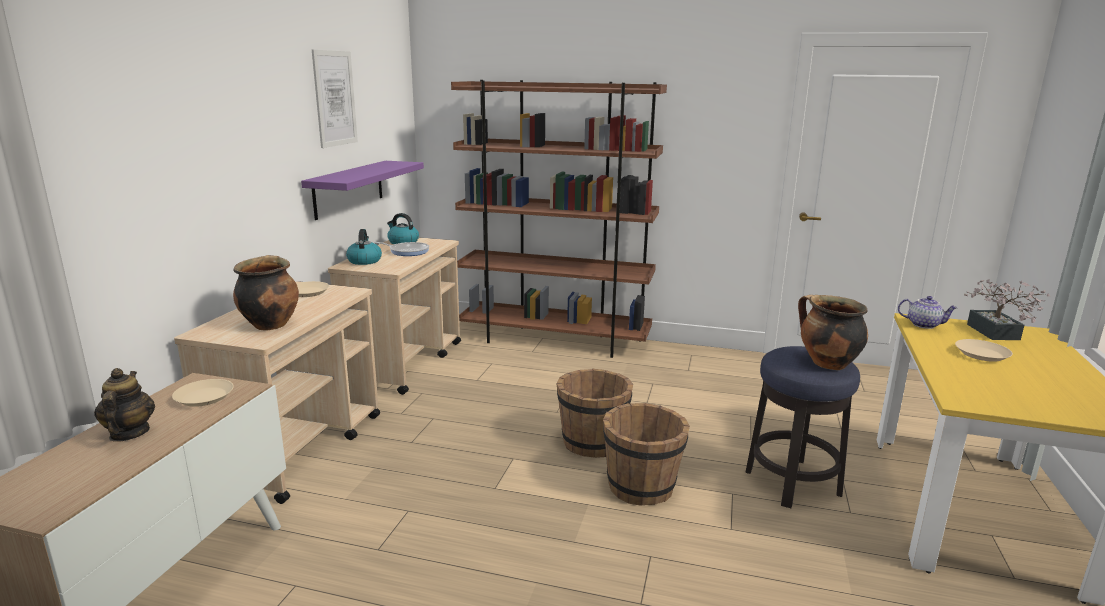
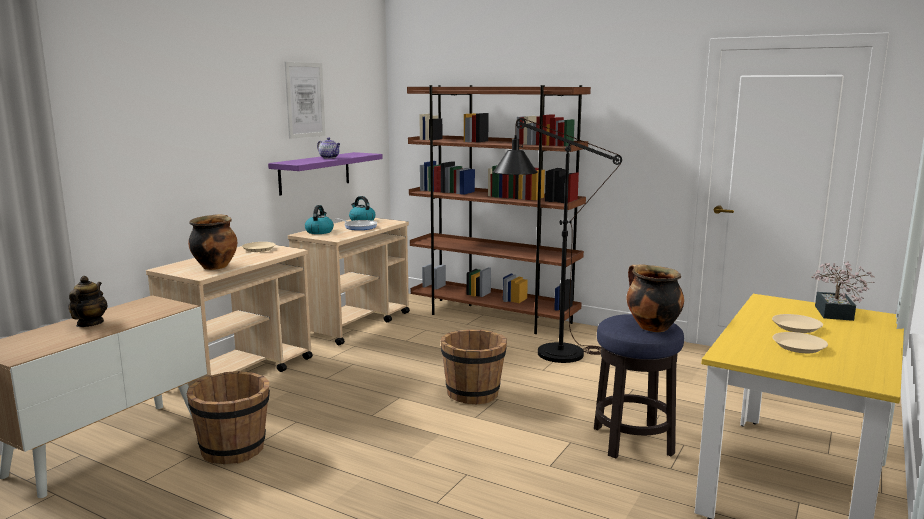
camera: 15 degrees right, 5 degrees down
(203, 397) = (148, 309): beige plate -> beige plate (798, 347)
(640, 383) = (547, 355): none -> black floor lamp
(642, 487) = (493, 428): brown bucket -> brown bucket (234, 449)
(924, 325) = (769, 303): teapot -> teapot (330, 157)

